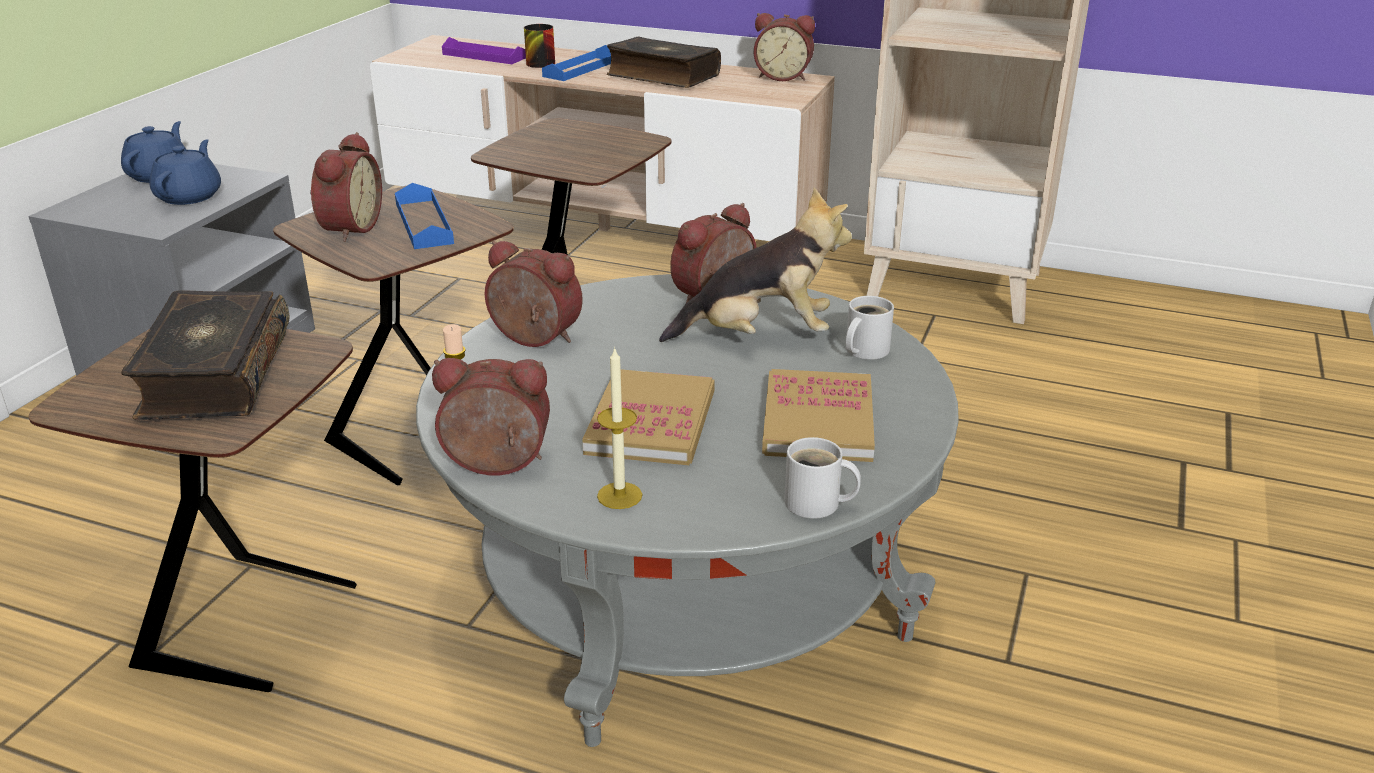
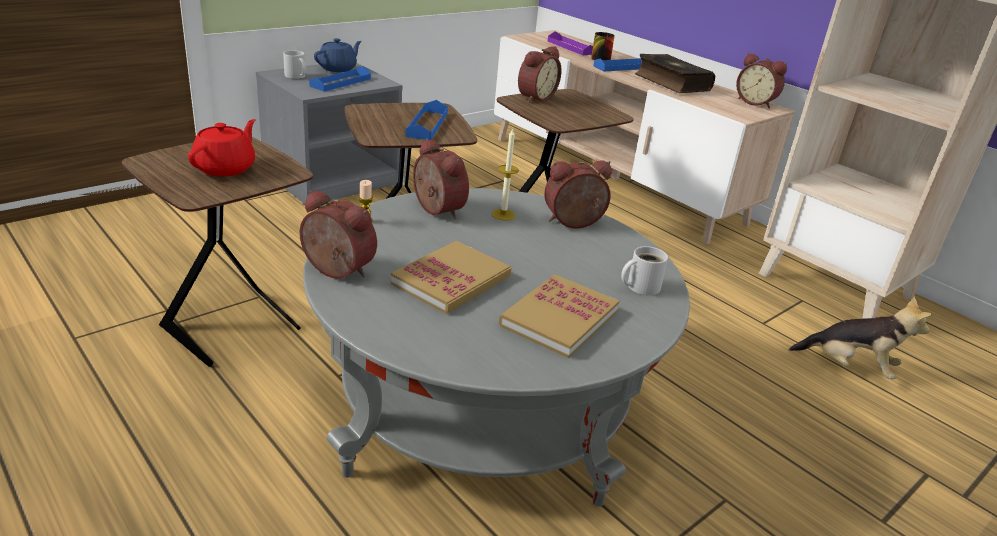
camera: 25 degrees right, 0 degrees up
(190, 196) = (340, 82): blue teapot -> blue tray
(213, 375) = (226, 168): book -> red teapot
(348, 228) = (383, 116): alarm clock -> alarm clock (534, 97)
(619, 495) = (385, 315): candle -> candle (503, 214)
(760, 336) = (578, 254): plush toy -> plush toy (850, 367)
(817, 504) = (500, 369): white mug -> white mug (295, 76)

